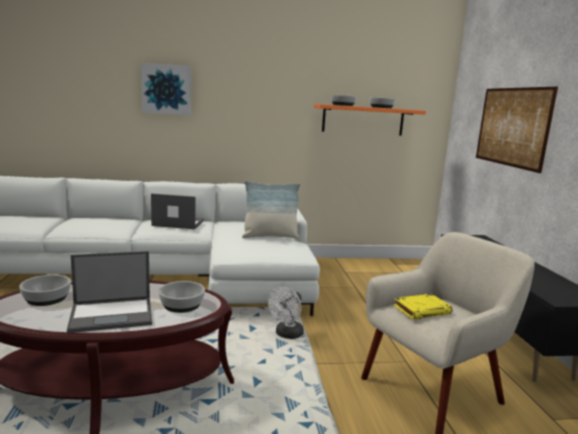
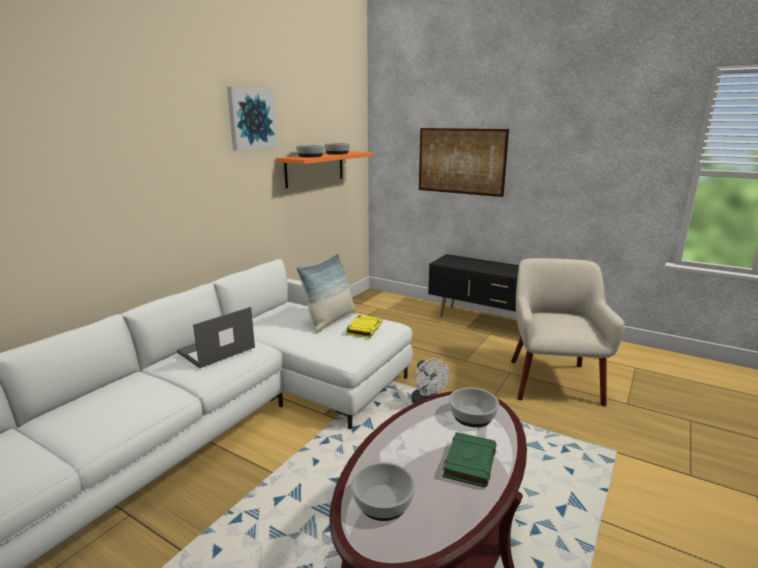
camera: 50 degrees left, 5 degrees up
(113, 314) = (469, 462): laptop -> green book
(166, 89) = (110, 165): picture -> picture (252, 119)
(422, 310) = (556, 325): yellow book -> yellow book (364, 329)

